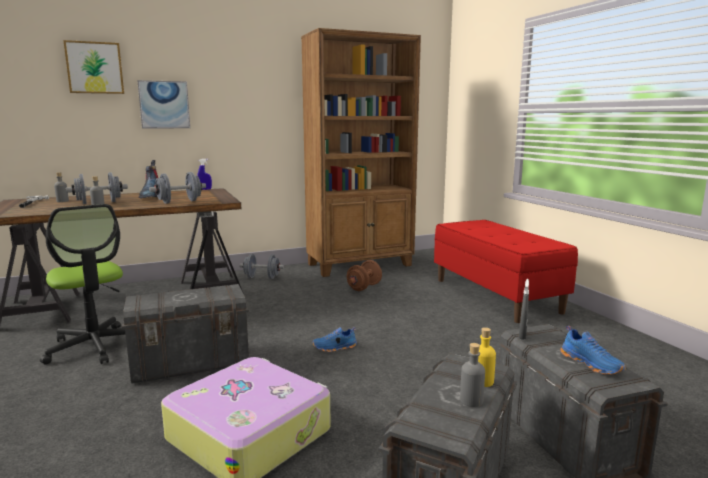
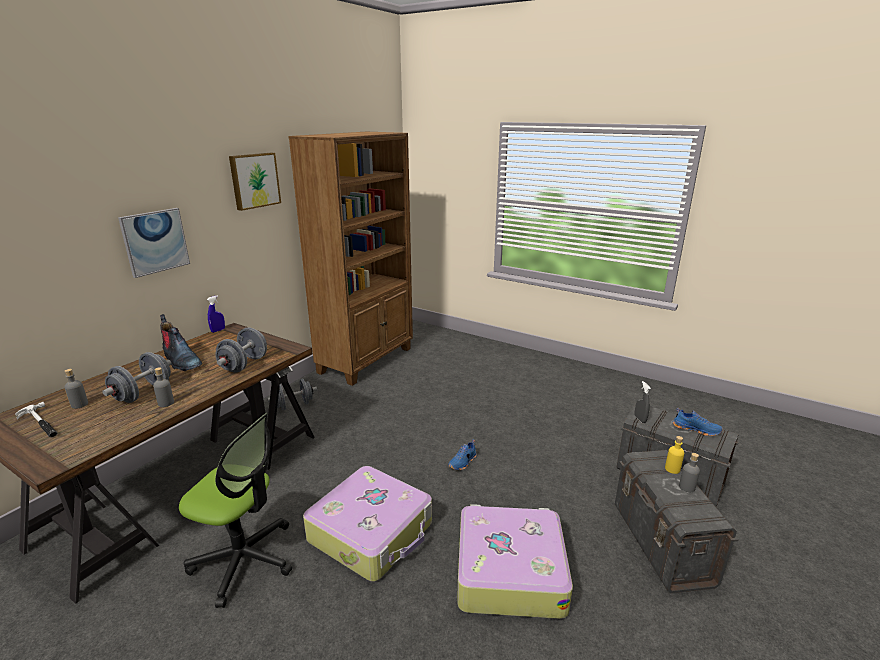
camera: 35 degrees left, 10 degrees up
(95, 68) = (59, 211): picture -> picture (254, 180)
(191, 363) = (372, 532): grey storage box -> suitcase
(364, 287) = (403, 387): brown dumbbell -> none
(496, 295) = (507, 364): red bench -> none

